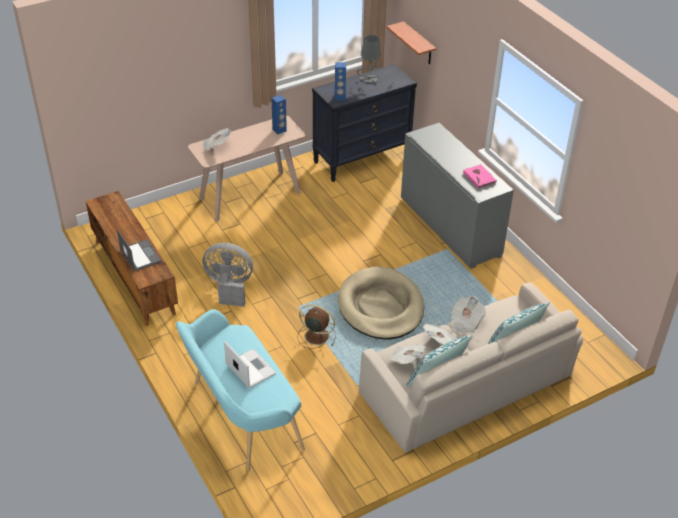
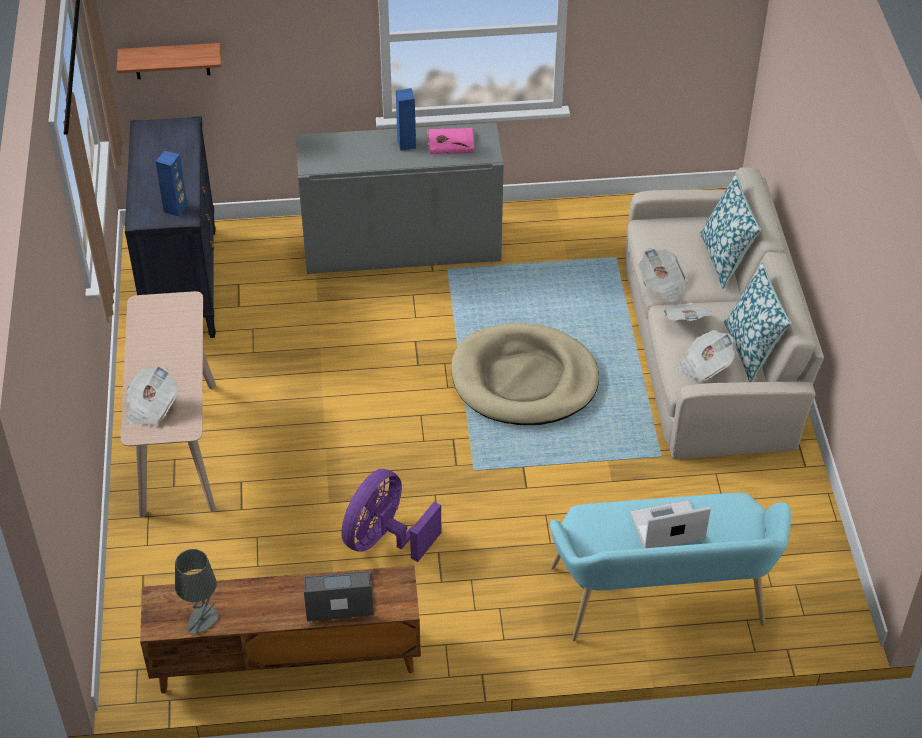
camera: 65 degrees left, 5 degrees up
(229, 287) = (384, 539): grey fan -> purple fan
(279, 130) = (165, 318): blue speaker -> blue speaker (406, 144)
(315, 336) = (544, 469): brown fan -> none
(369, 79) = (152, 161): grey table lamp -> grey table lamp (202, 621)

